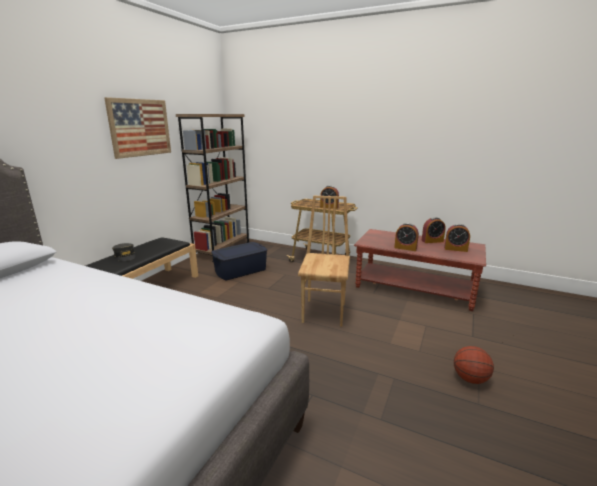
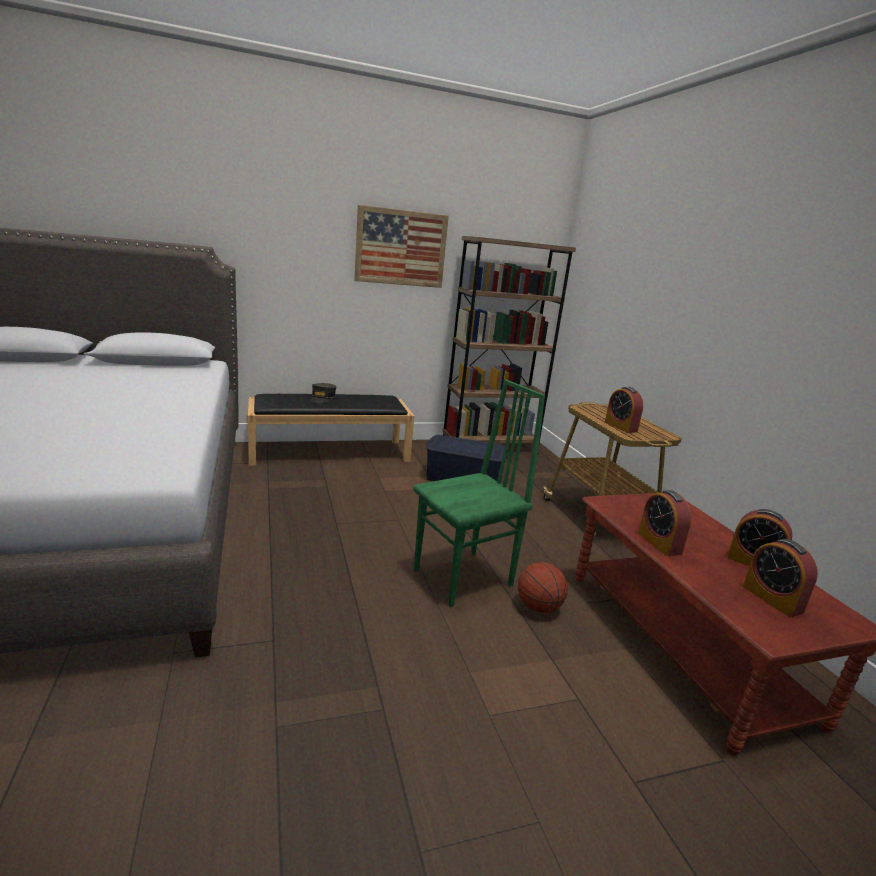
camera: 45 degrees right, 0 degrees up
(325, 312) = (464, 578): brown chair -> green chair
(470, 379) = (483, 817): basketball -> basketball (538, 607)

